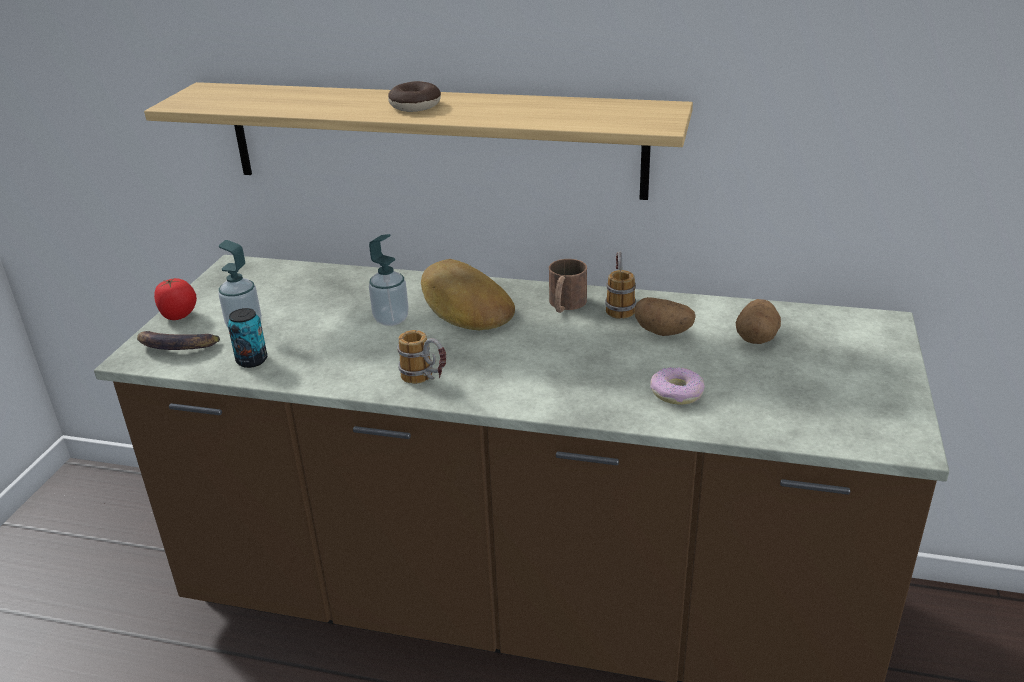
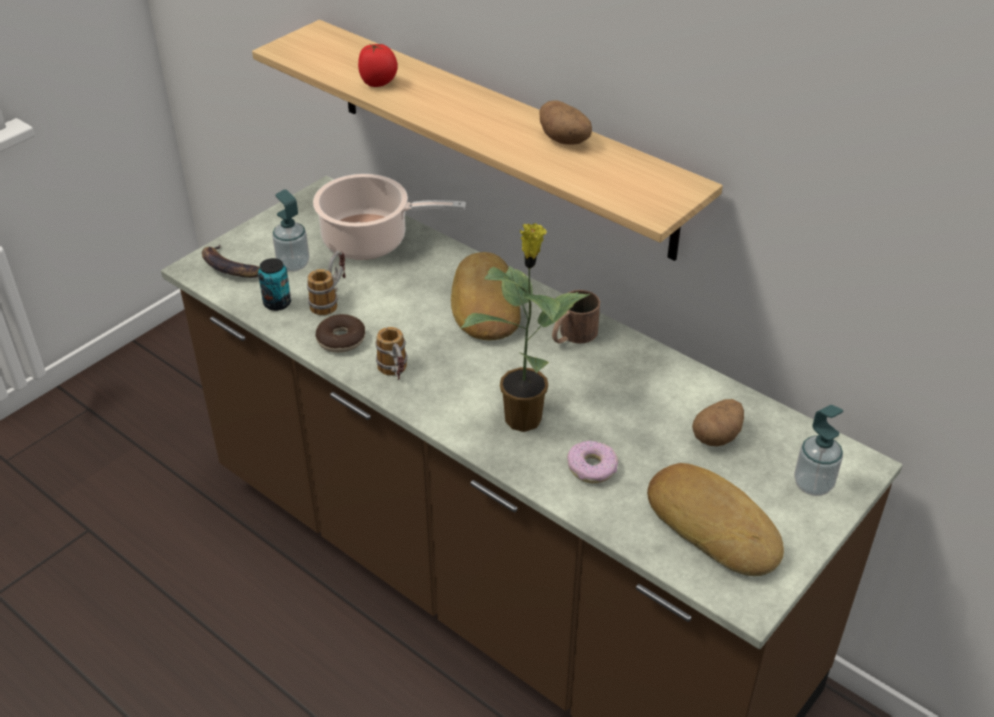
camera: 25 degrees right, 10 degrees up
(179, 316) = (251, 235): tomato -> tomato (378, 83)
(311, 289) = (371, 241): none -> cooking pot
(391, 319) = (413, 298): soap dispenser -> soap dispenser (813, 484)
(415, 106) = (468, 112): donut -> donut (341, 340)
(579, 375) = (524, 417): none -> potted plant
(619, 305) = (621, 352): mug -> mug (331, 299)
(663, 332) = (636, 398): potato -> potato (565, 140)
(821, 399) = (714, 525): none -> bread

